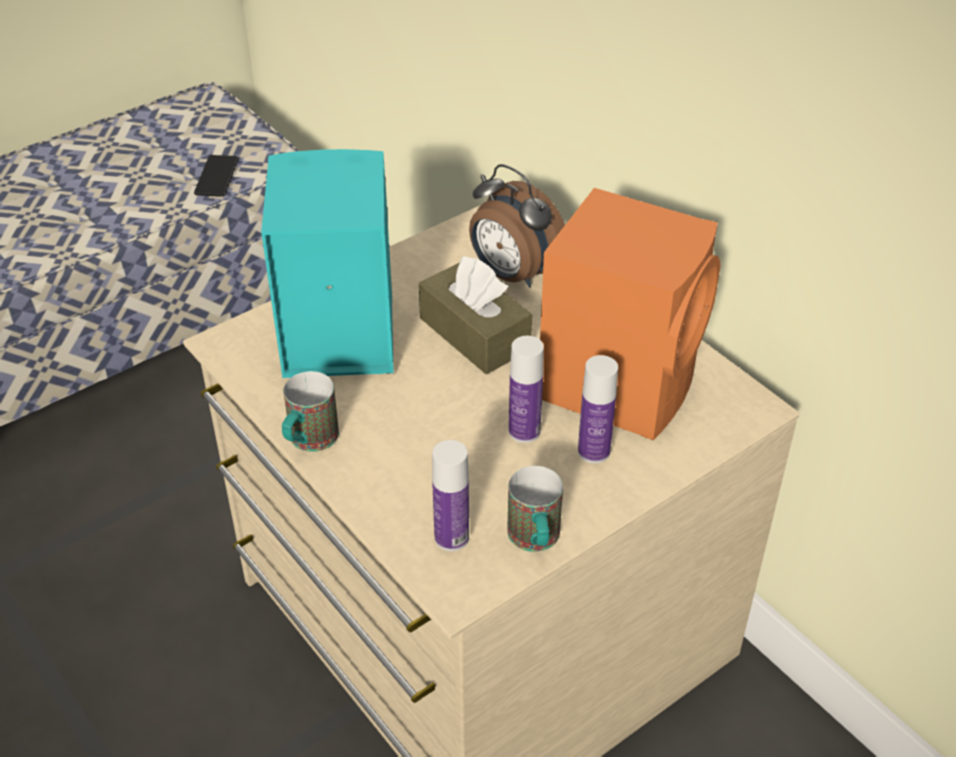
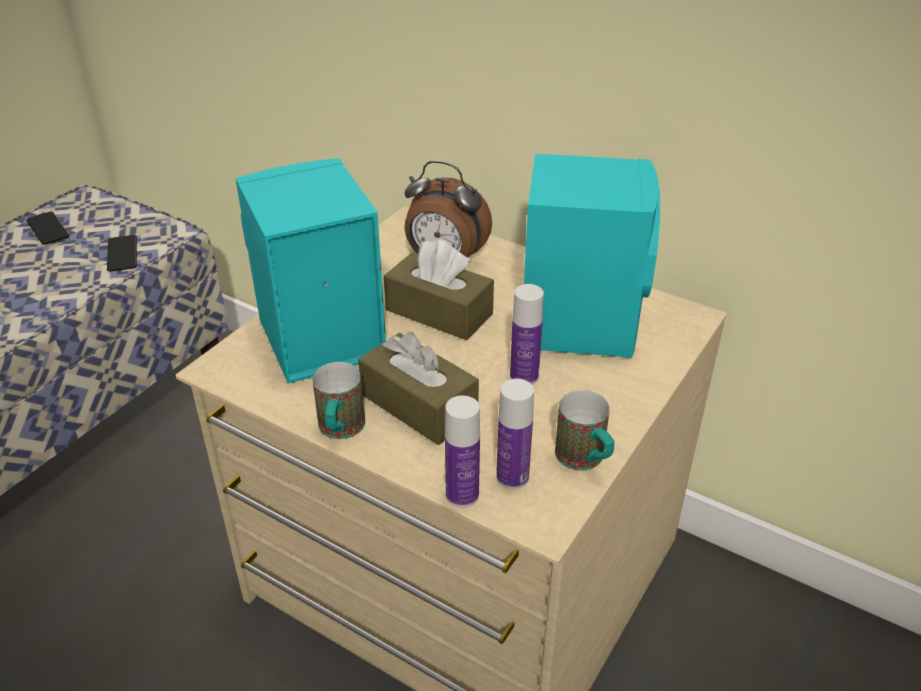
camera: 20 degrees left, 5 degrees down
(155, 130) = (48, 229): none -> phone
(399, 435) = (419, 405): none -> brown tissue box
(594, 451) = (590, 378): bottle -> bottle (462, 495)
(621, 382) = (579, 321): orange speaker -> turquoise speaker

